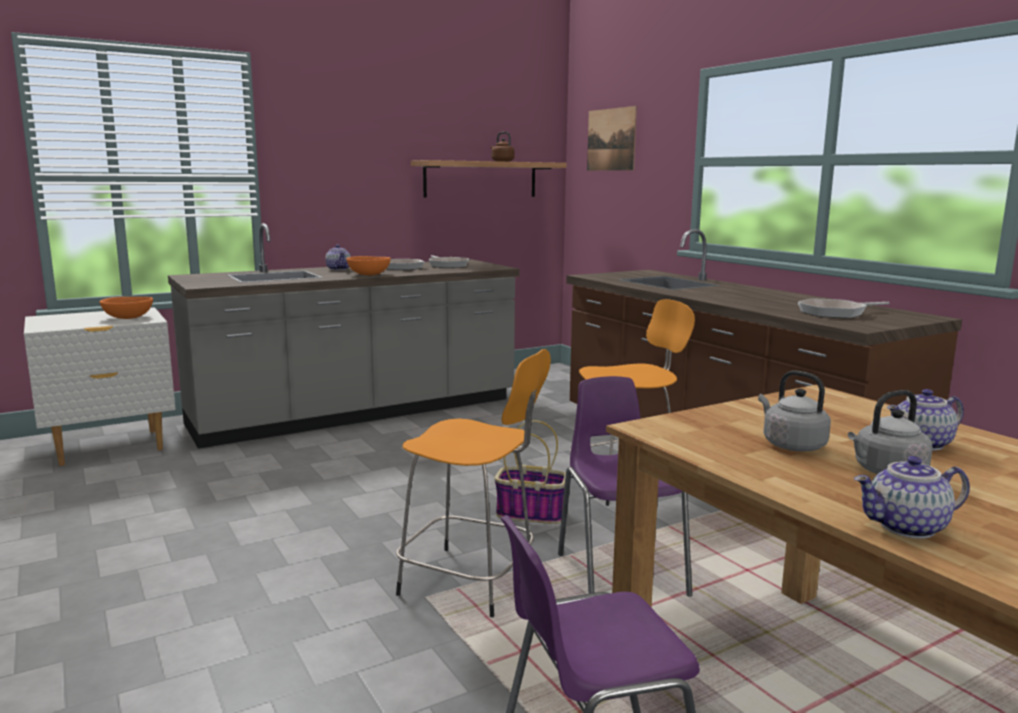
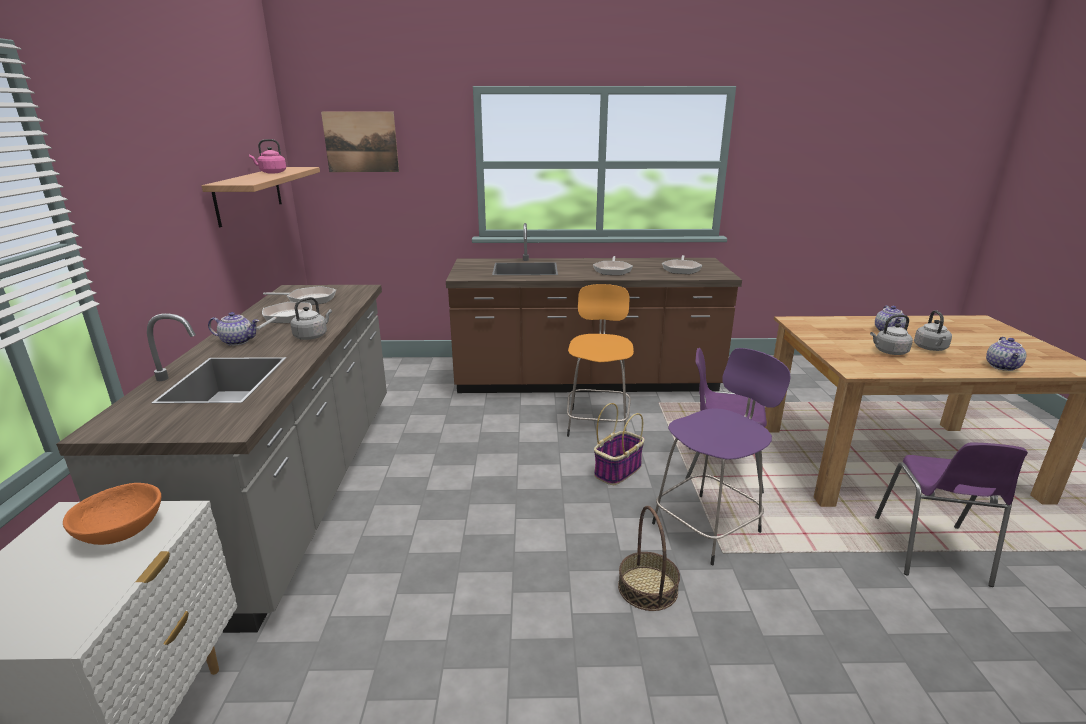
camera: 60 degrees left, 10 degrees up
(330, 566) = (648, 588): none -> basket
(369, 275) = (312, 336): orange bowl -> grey kettle
(472, 582) = (708, 526): orange stool -> purple stool
(501, 161) = (271, 172): brown kettle -> pink kettle
(744, 298) = (612, 270): none -> frying pan

